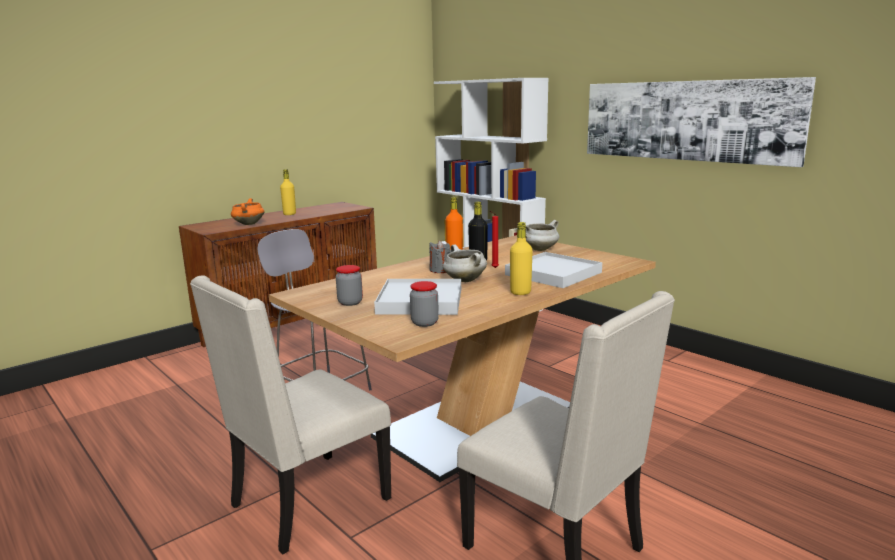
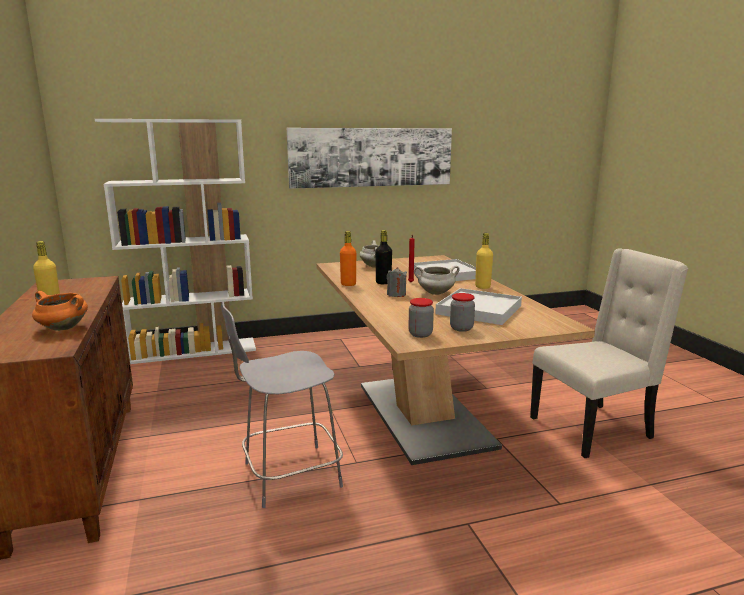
camera: 65 degrees left, 0 degrees up
(307, 503) = (502, 518): beige chair -> none
(424, 323) = (533, 315): jar -> jar (420, 334)

